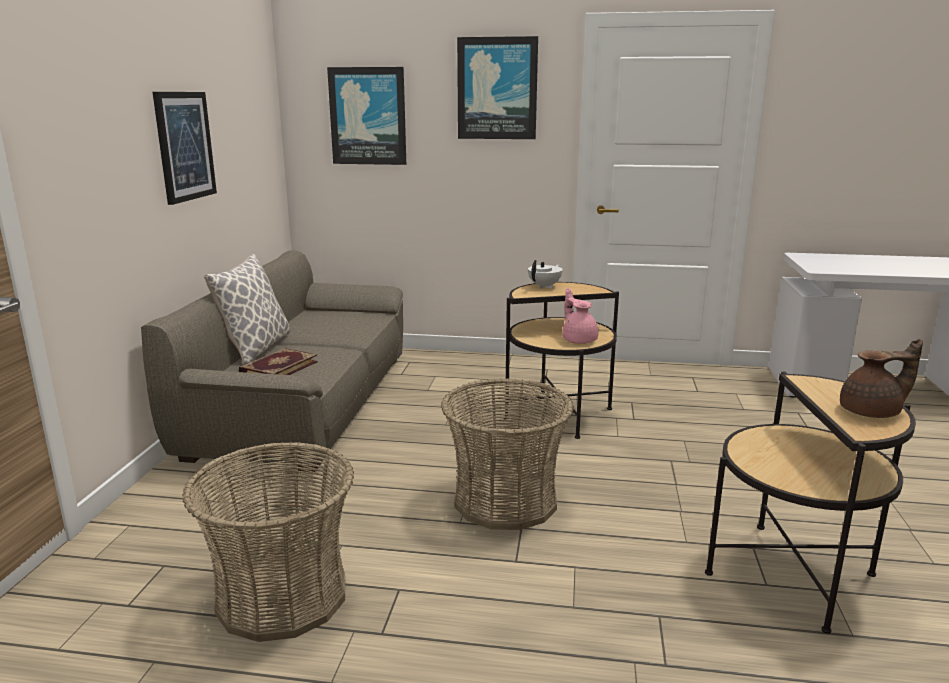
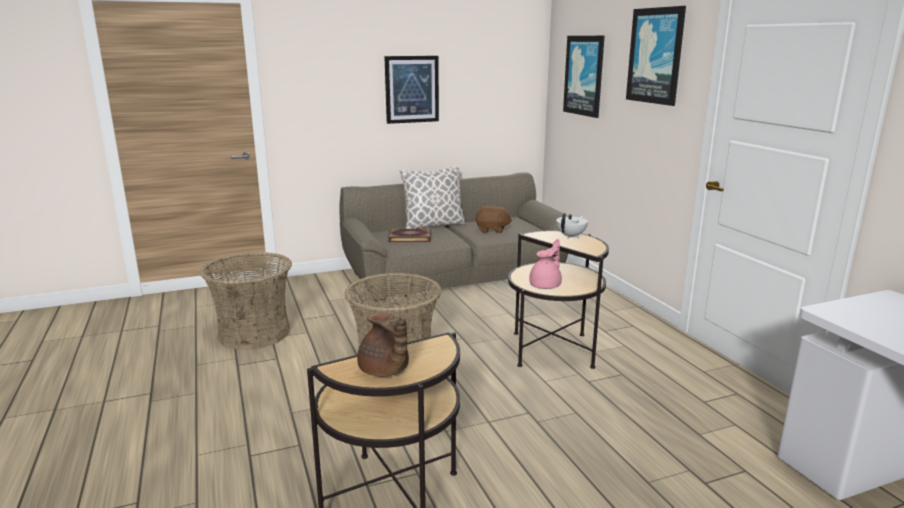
camera: 60 degrees right, 0 degrees up
(334, 328) = (492, 230): none -> brown plush toy
(545, 286) = (571, 236): white teapot -> white teapot turned 60 degrees counterclockwise

